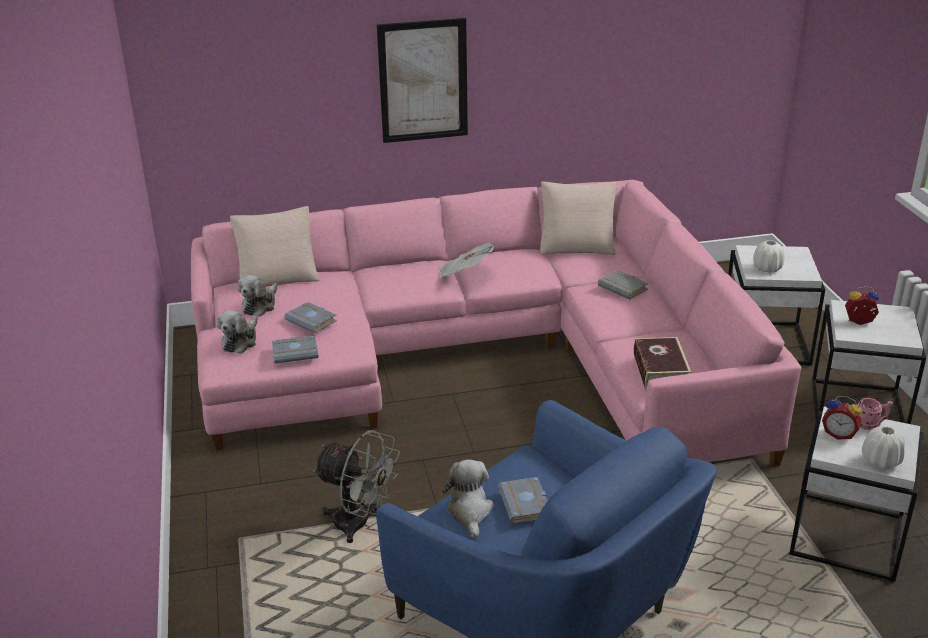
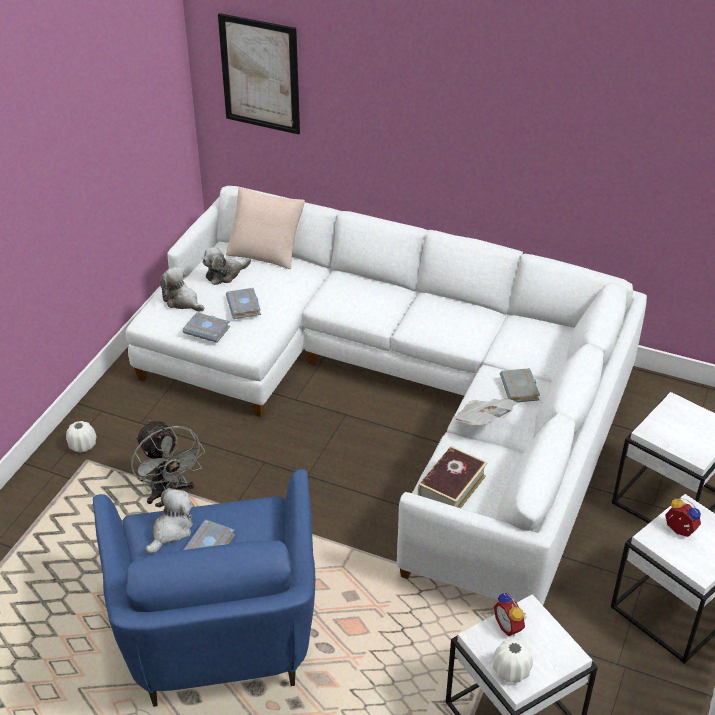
camera: 35 degrees right, 10 degrees up
(240, 341) = (182, 301): plush toy -> plush toy turned 75 degrees clockwise
(423, 81) = (434, 119): picture -> picture (260, 74)
(464, 274) = (407, 312): newspaper -> newspaper (483, 422)
(481, 360) = (400, 394): pink sofa -> white sofa
(577, 245) = (536, 324): beige pillow -> none
(767, 268) = (667, 431): white vase -> white vase (83, 445)
(870, 425) = (548, 633): pink mug -> none

